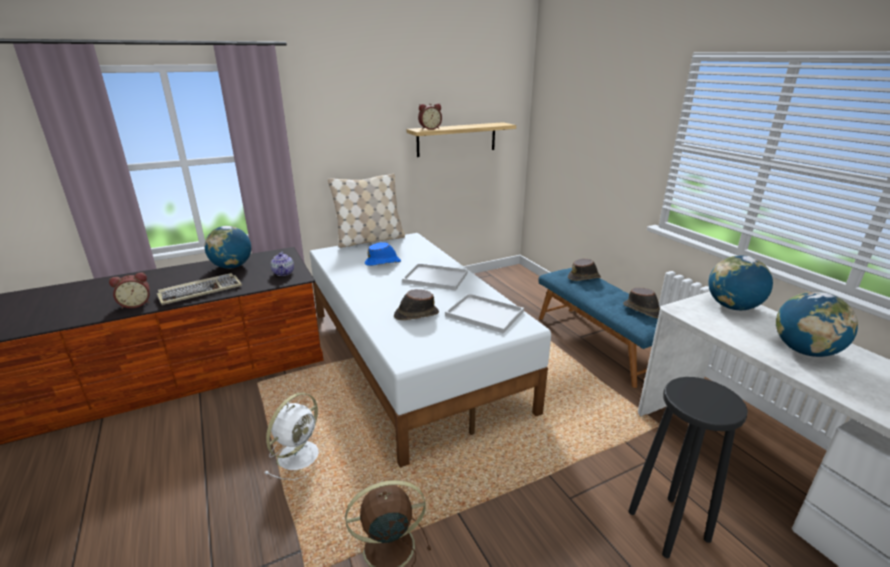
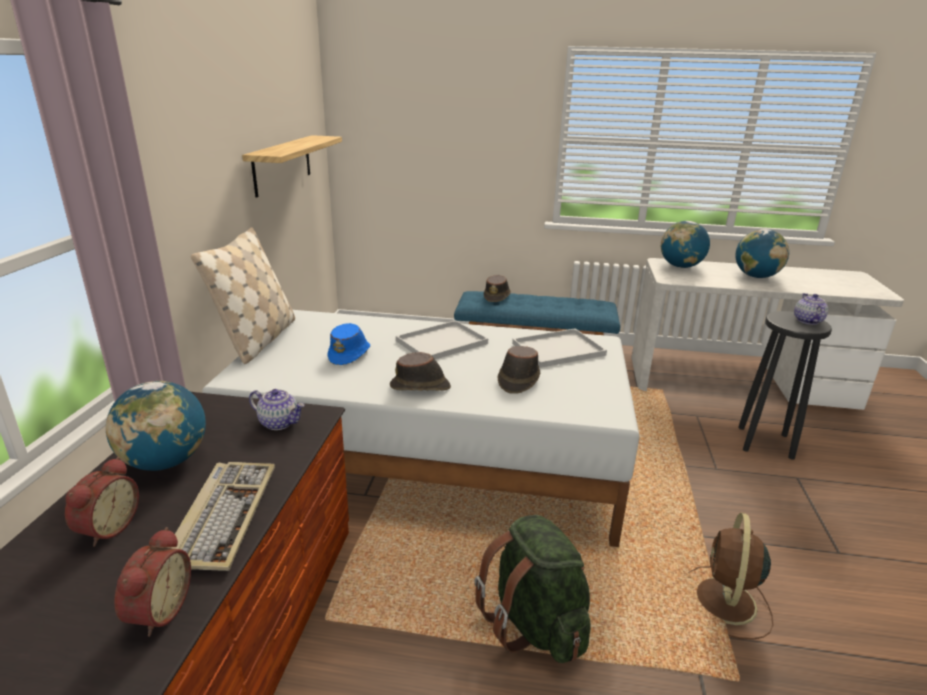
camera: 55 degrees left, 0 degrees up
(300, 454) = (535, 623): white fan -> green backpack
(429, 129) = (275, 151): alarm clock -> alarm clock (107, 527)
(642, 310) = (582, 303): brown hat -> brown hat (421, 386)
(717, 403) = (807, 320): none -> teapot

